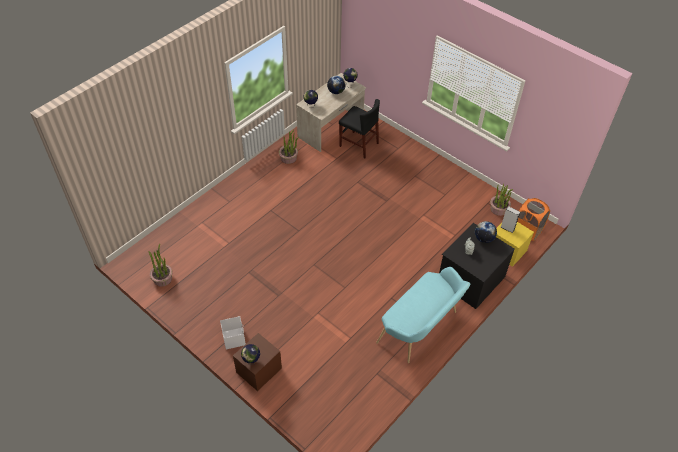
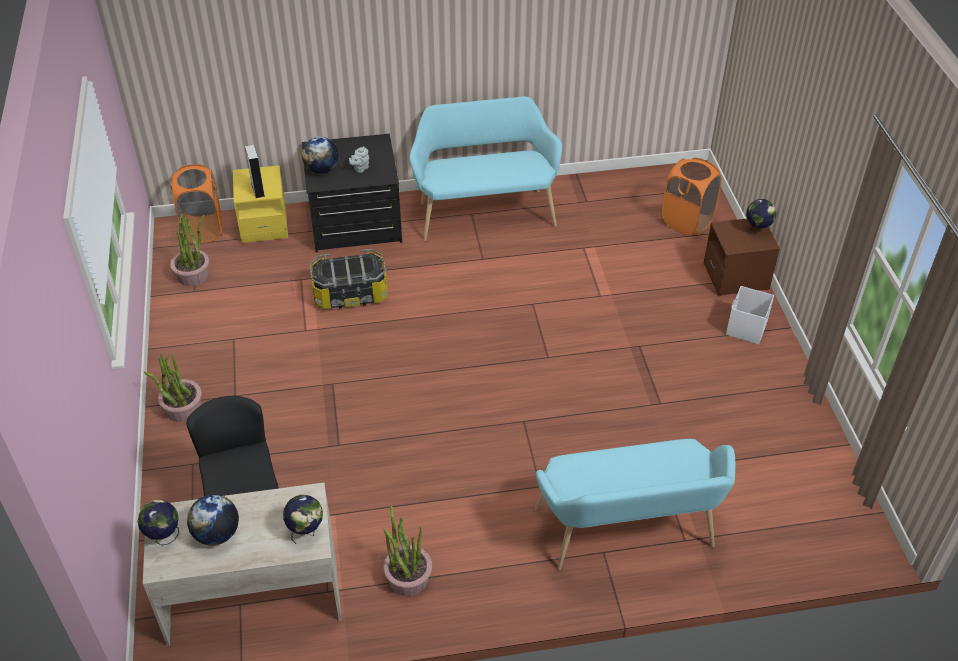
camera: 140 degrees left, 5 degrees down
(162, 278) = (815, 475): potted plant -> potted plant (182, 408)
(224, 212) = (628, 534): none -> turquoise bench
(311, 395) = (687, 222): none -> orange laundry basket
(426, 241) = (350, 293): none -> storage box

